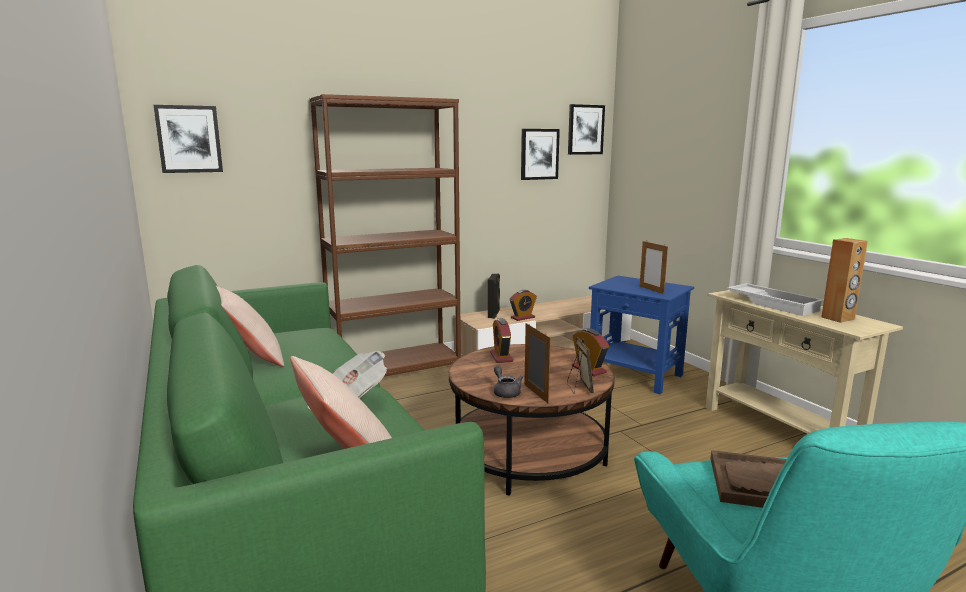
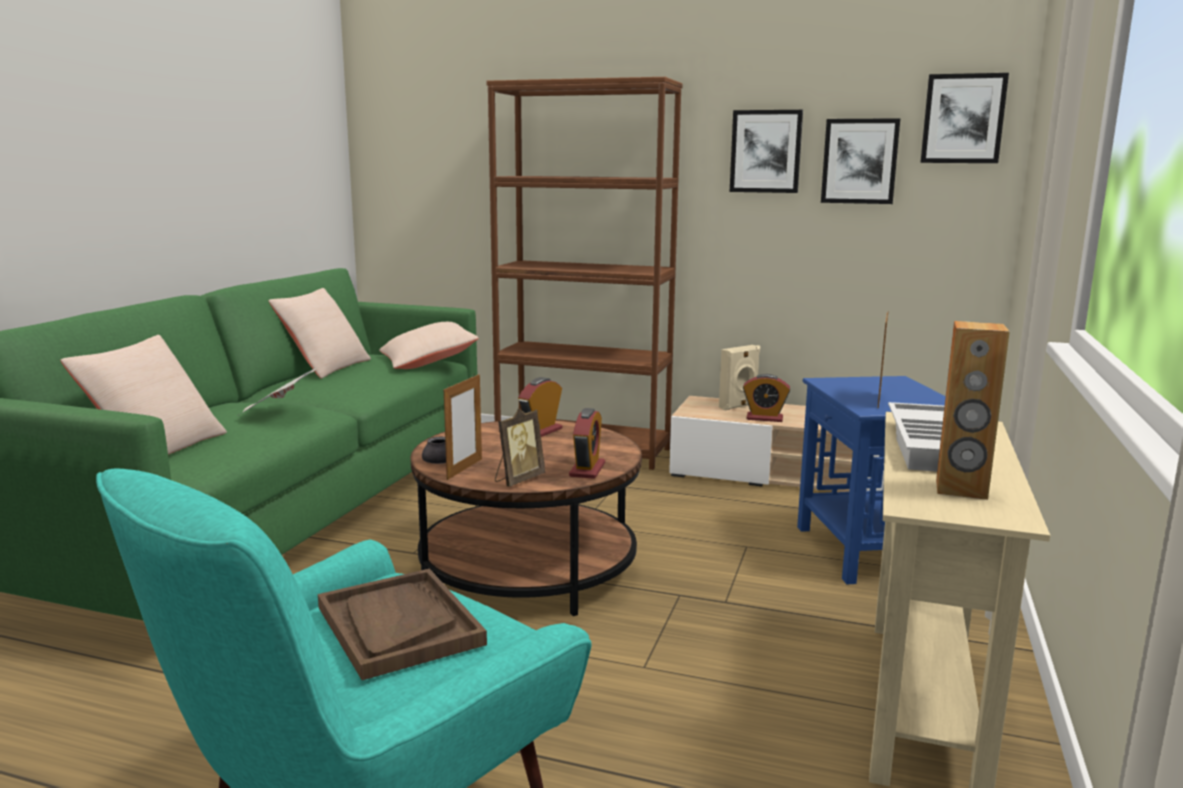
camera: 45 degrees right, 0 degrees up
(189, 139) = (397, 138): picture -> picture (766, 151)
(318, 331) = (428, 362): none -> beige pillow
(494, 314) = (739, 406): black speaker -> beige speaker

